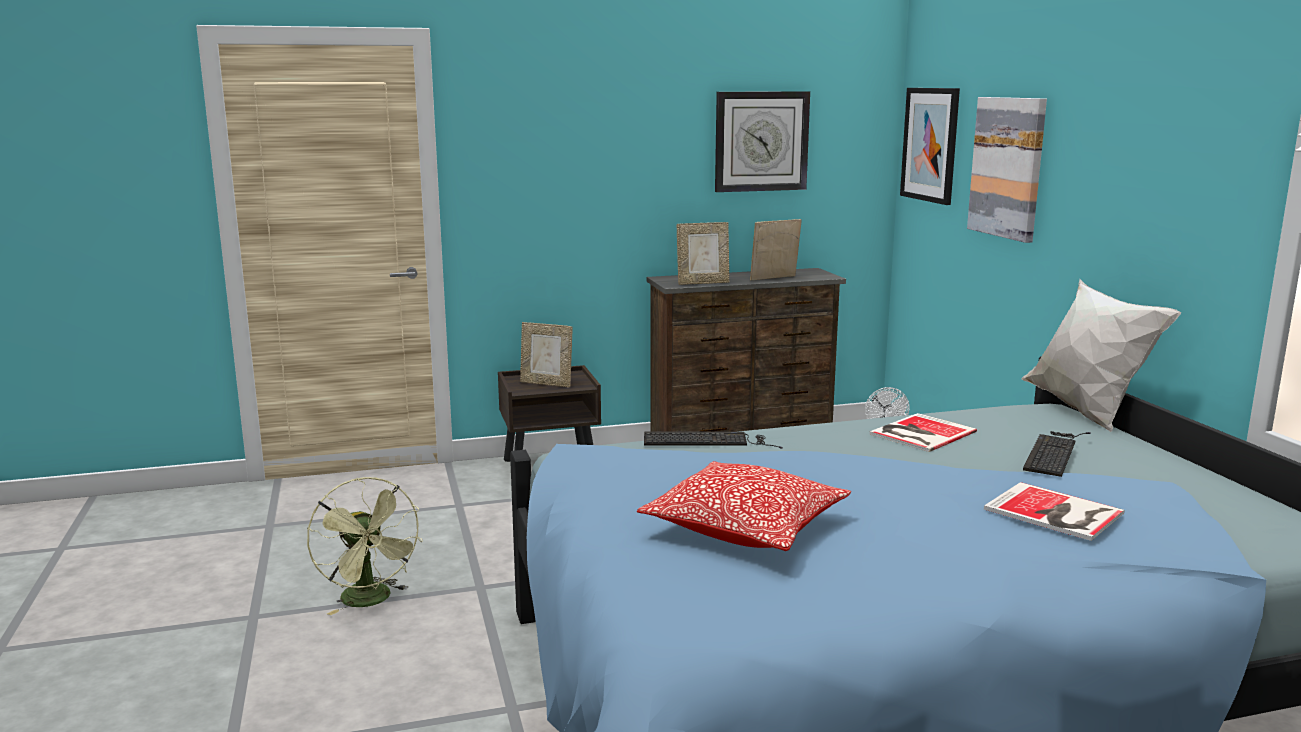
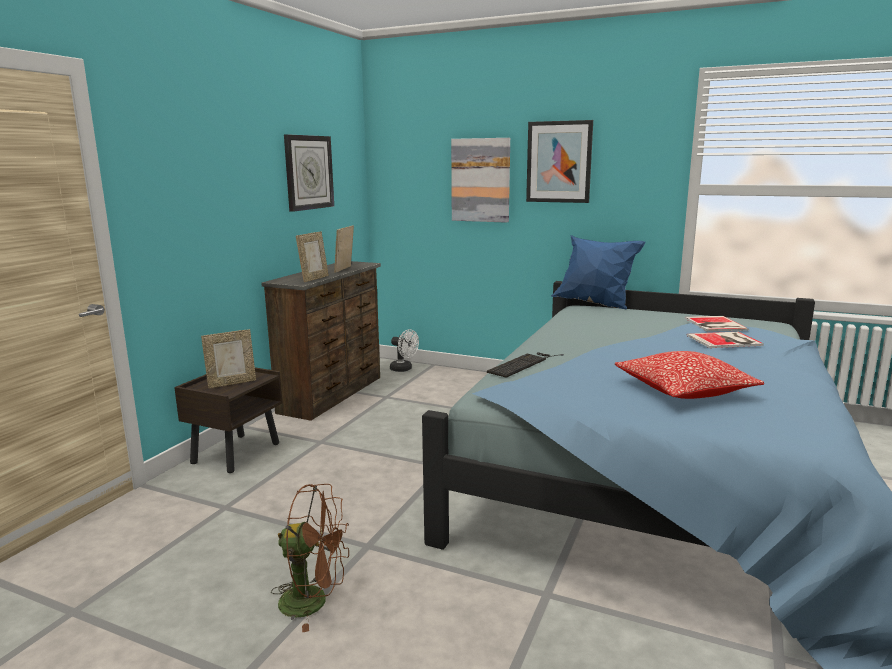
camera: 50 degrees left, 0 degrees up
(371, 601) = (314, 601): green fan -> brown fan
(919, 433) = (582, 330): book -> book (714, 324)
(930, 144) = (402, 171): picture -> picture (559, 162)
(1054, 452) = (651, 320): keyboard -> none
(1085, 411) = (595, 304): white pillow -> blue pillow

